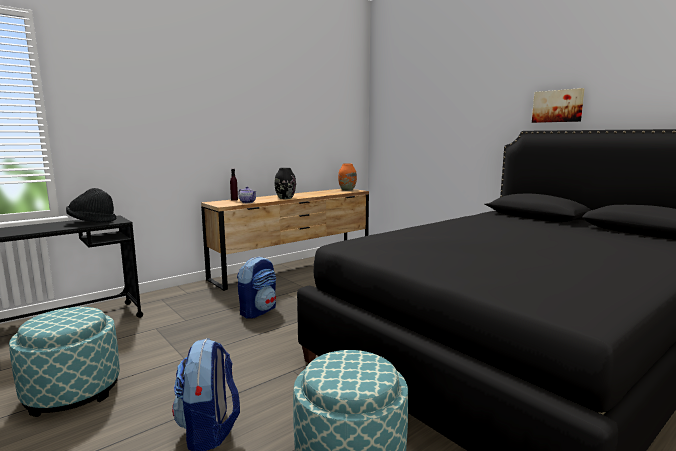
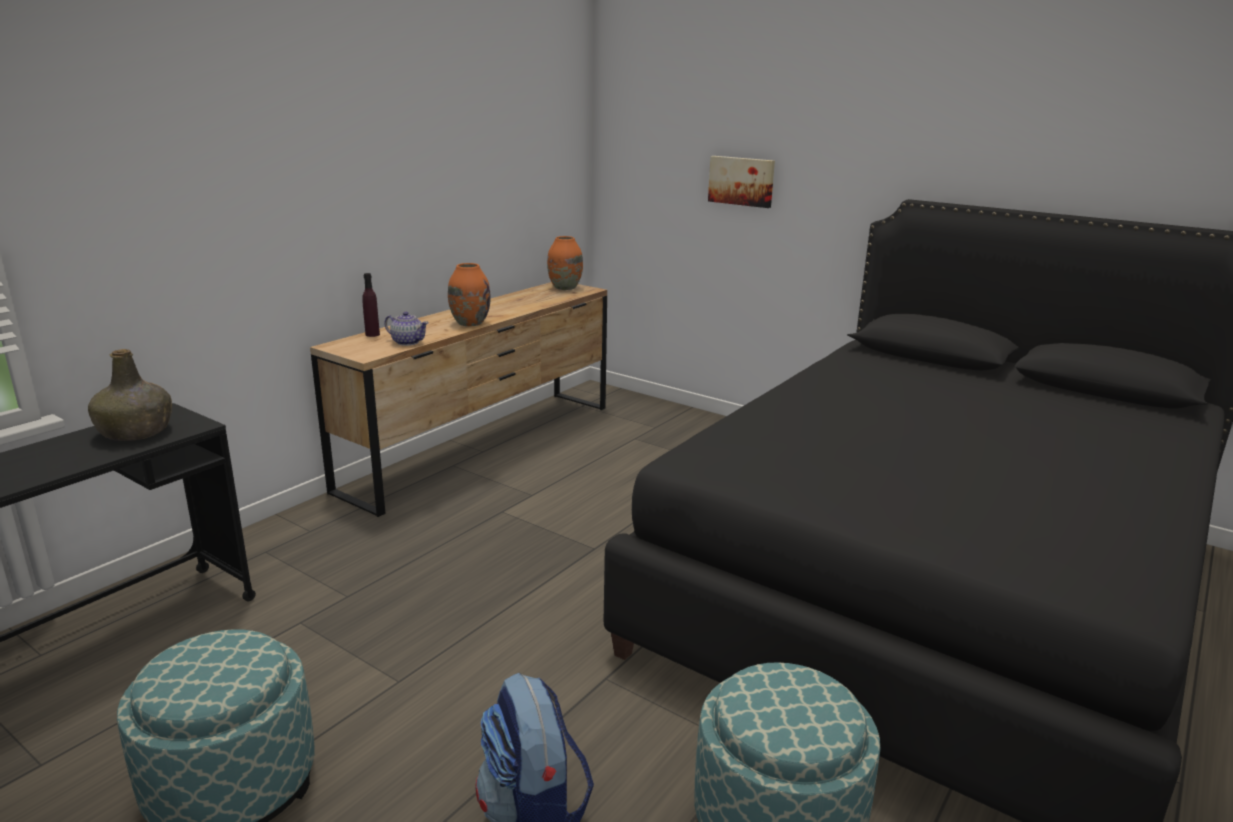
camera: 15 degrees left, 10 degrees up
(92, 222) = (136, 432): black hat -> green bottle
(258, 311) = (474, 558): backpack -> none
(285, 198) = (470, 323): black vase -> orange vase
(557, 106) = (965, 161): picture -> picture (741, 181)

